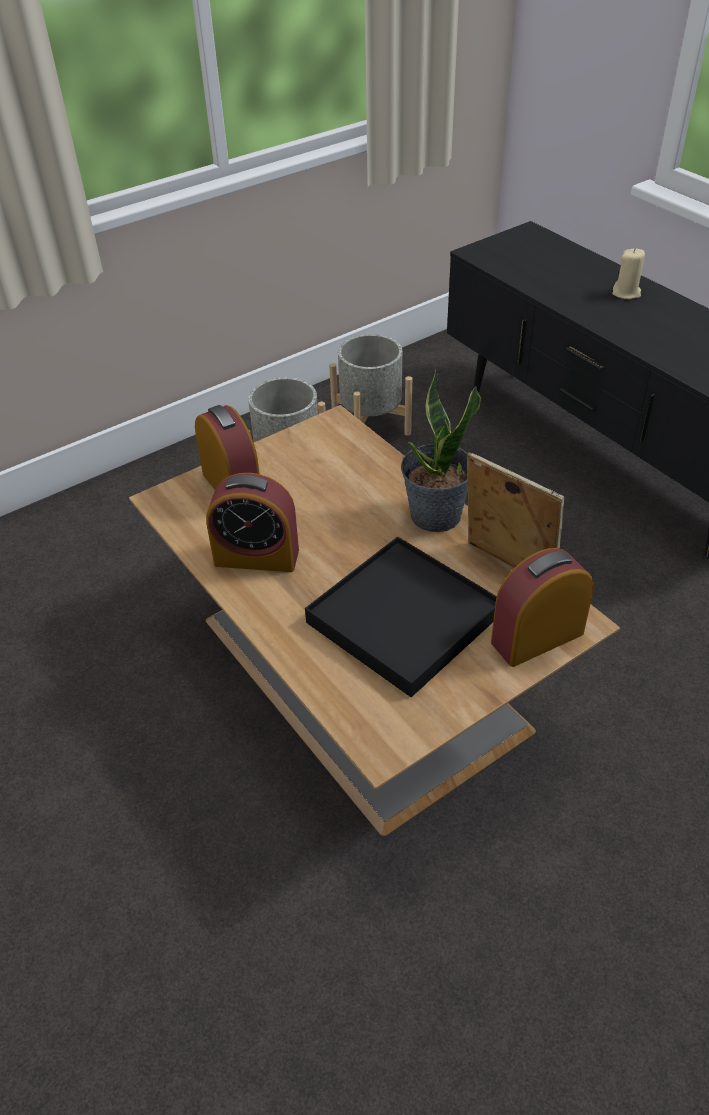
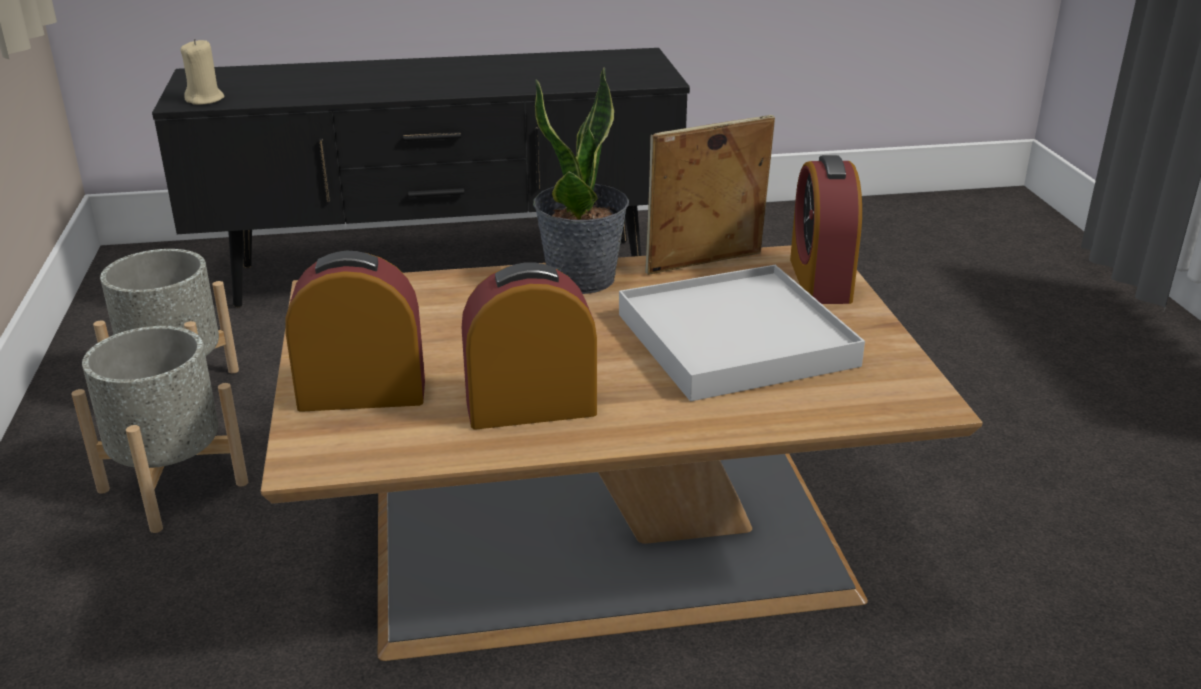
camera: 65 degrees left, 15 degrees down
(256, 557) = (531, 408): alarm clock -> alarm clock turned 135 degrees counterclockwise
(403, 619) = (735, 340): black tray -> white tray
(626, 293) = (393, 71): beige candle -> beige candle (205, 100)

